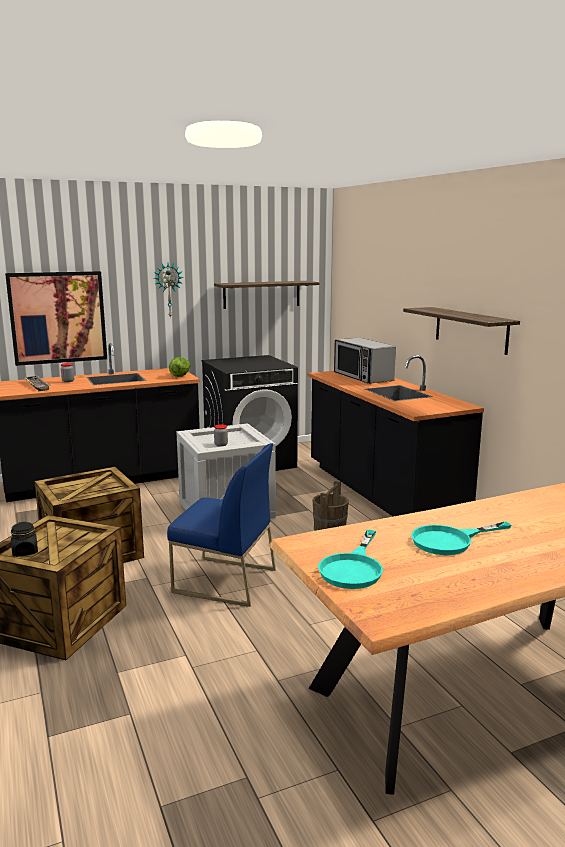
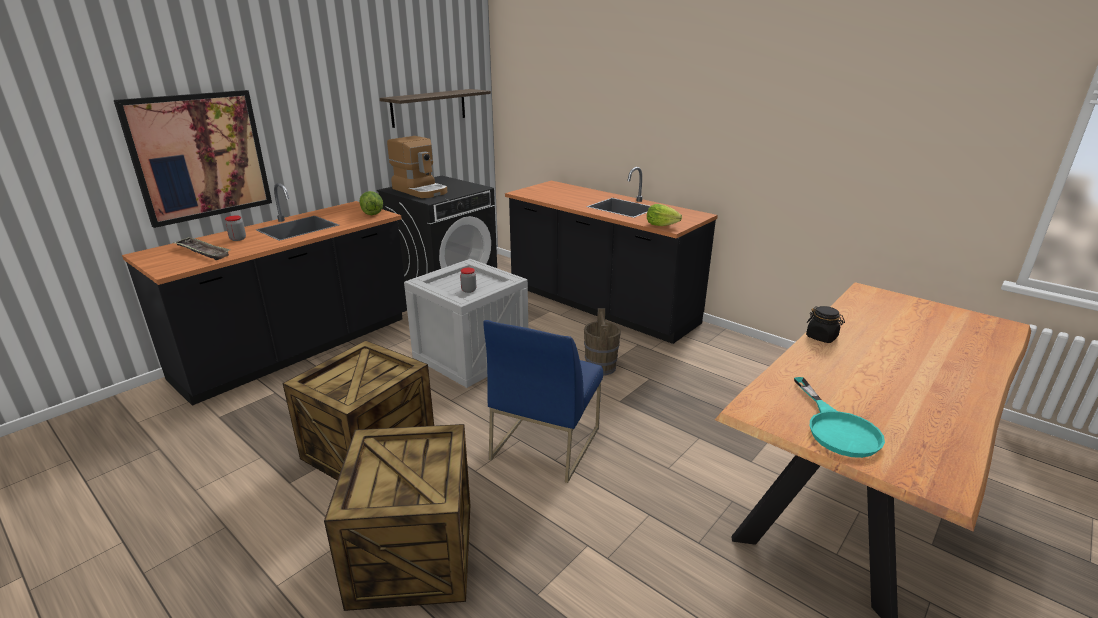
camera: 25 degrees left, 10 degrees up
(25, 552) = (378, 492): black jar -> black jar (822, 337)
(168, 290) = (331, 109): wall clock -> none
(224, 581) = (545, 442): blue chair -> blue chair turned 120 degrees clockwise
(234, 363) = (421, 190): none -> coffee machine
(363, 377) = (565, 192): microwave -> none
(410, 409) = (661, 225): none -> lettuce
(450, 541) = (864, 370): turquoise frying pan -> none
(470, 329) = (698, 138): shelf -> none

